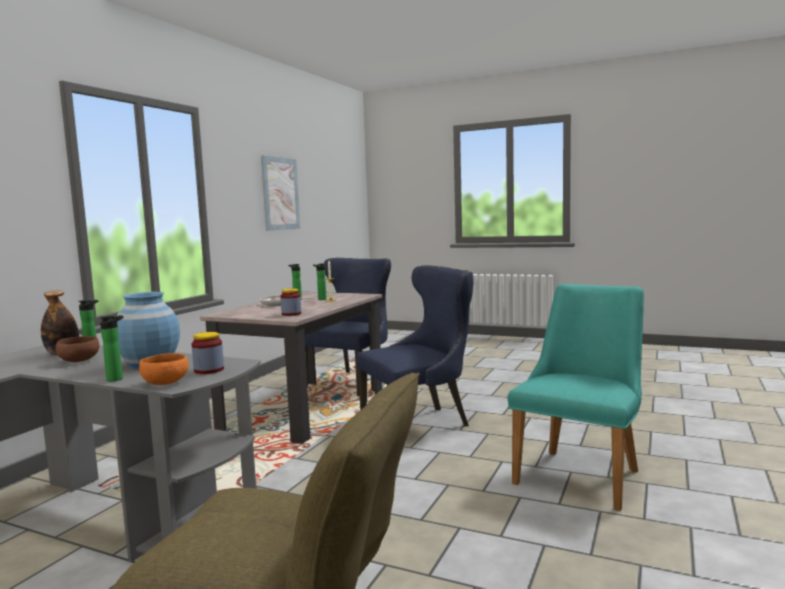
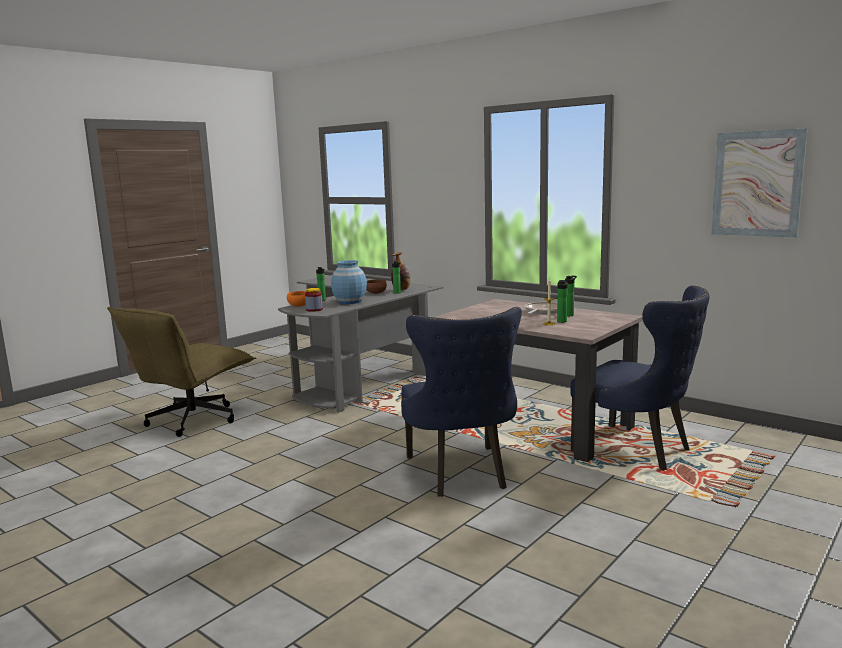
camera: 105 degrees right, 5 degrees up
(291, 314) = (473, 315): jar -> none
(583, 473) = (274, 529): turquoise chair -> none

